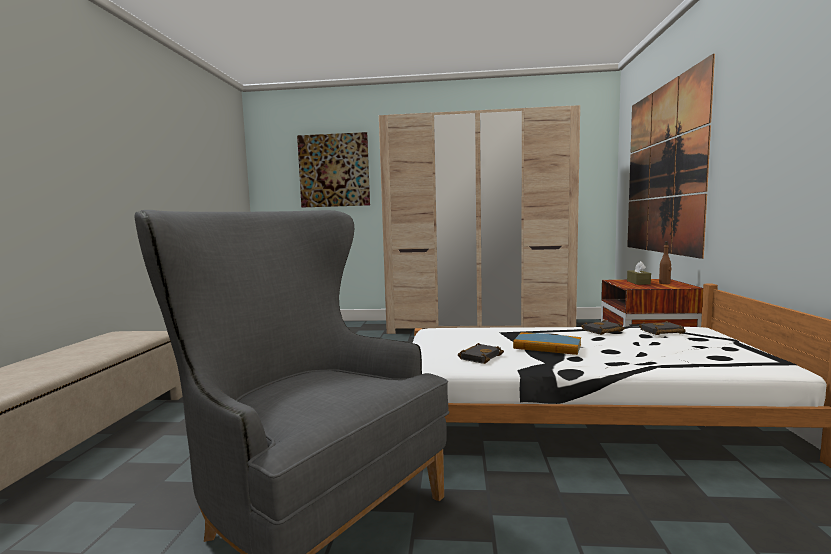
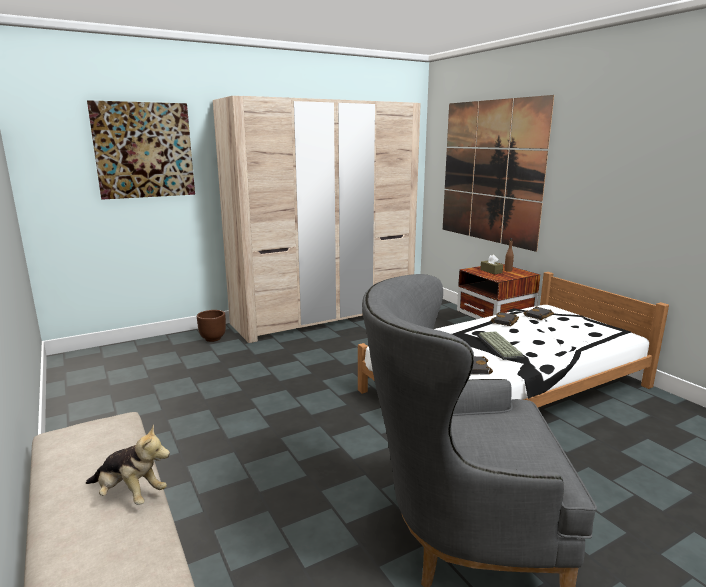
camera: 35 degrees left, 10 degrees up
(68, 363) = (129, 494): none -> plush toy
(366, 327) = (212, 339): none -> brown planter
(547, 346) = (500, 346): book -> keyboard

